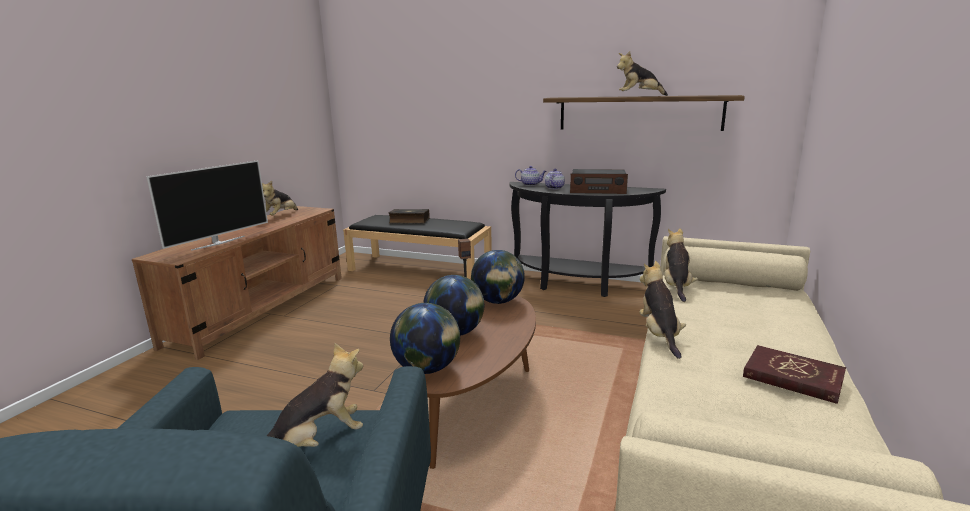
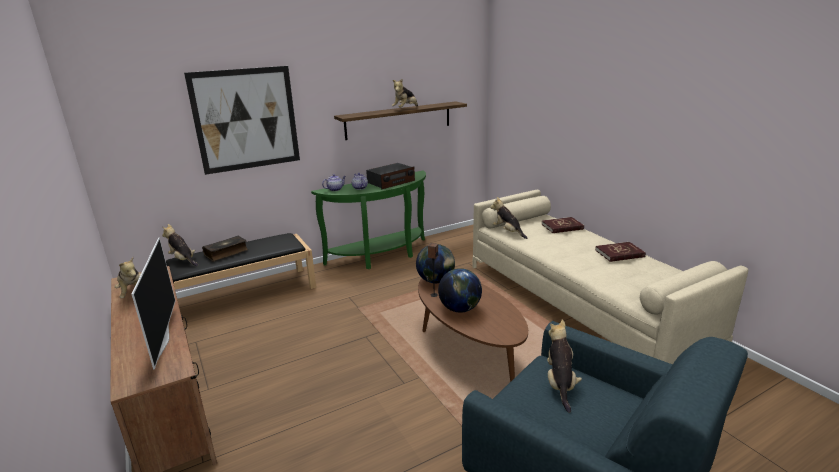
camera: 50 degrees left, 5 degrees up
(427, 369) = (494, 333): globe -> none
(457, 92) = (246, 119): none -> picture
(576, 285) = (381, 256): black console table -> green console table
(659, 335) = (555, 259): plush toy -> plush toy (183, 260)
(777, 309) = (562, 227): none -> red book

